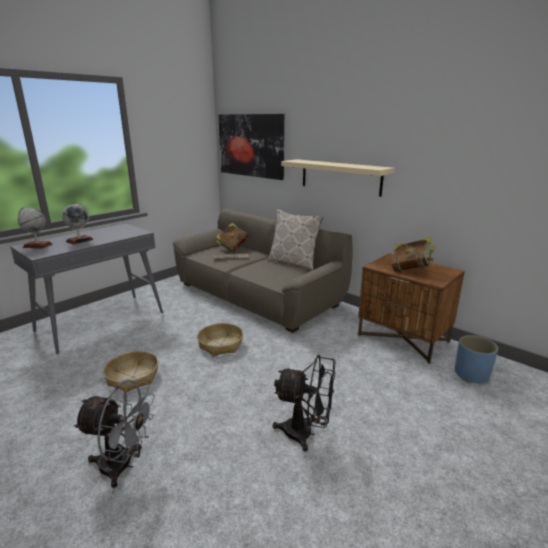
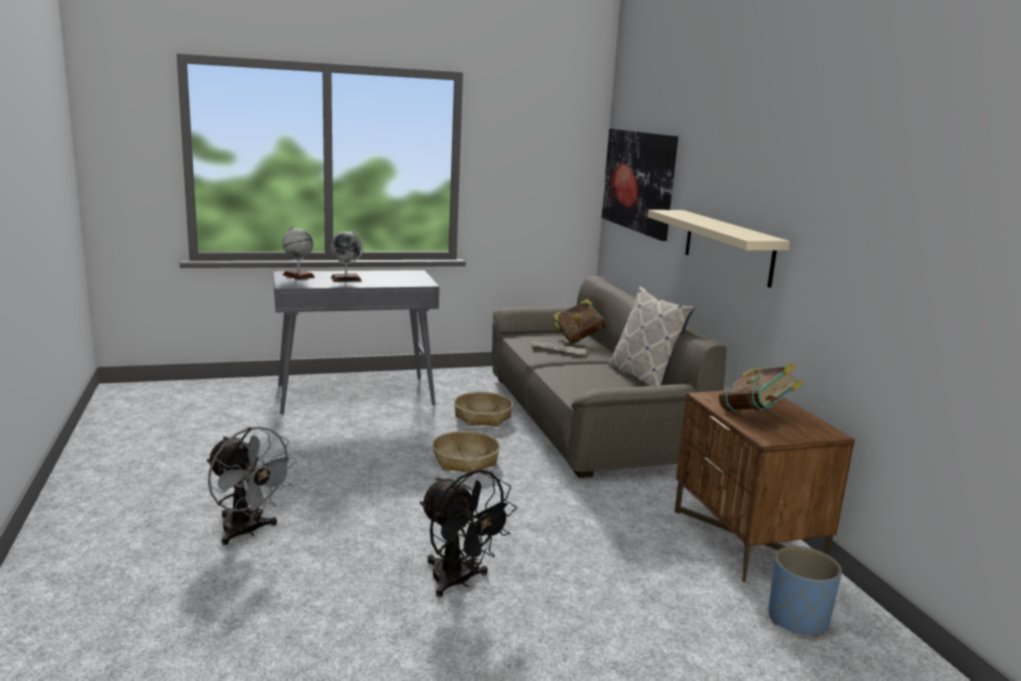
camera: 30 degrees right, 5 degrees down
(133, 377) = (333, 460): basket -> basket (483, 417)

